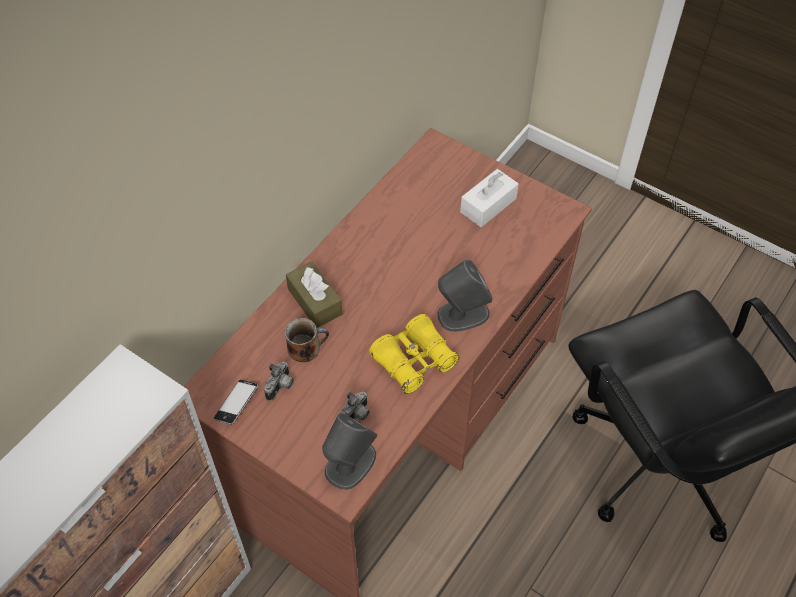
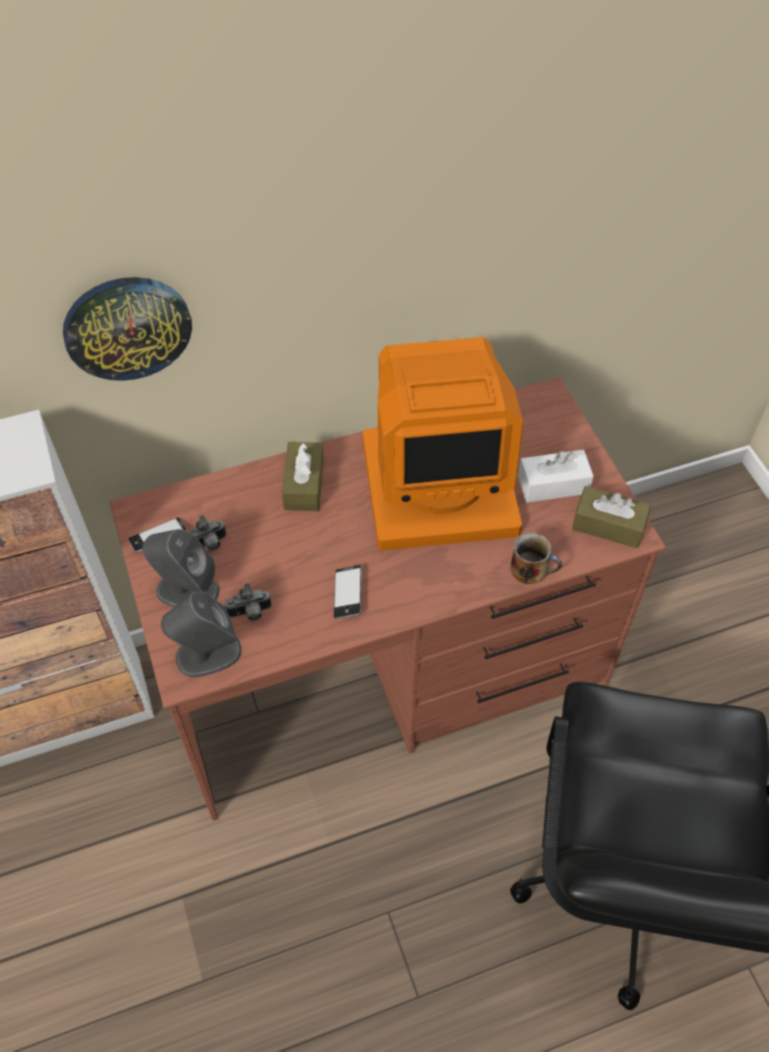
camera: 35 degrees right, 0 degrees up
(165, 236) = (127, 327): none -> wall clock
(306, 347) = (260, 522): mug -> mug (531, 568)
(411, 246) = (439, 483): none -> monitor
(414, 361) = (348, 594): yellow binoculars -> phone
(462, 314) = (433, 577): grey speaker -> grey speaker (187, 590)
(546, 213) = (608, 525): none -> brown tissue box

